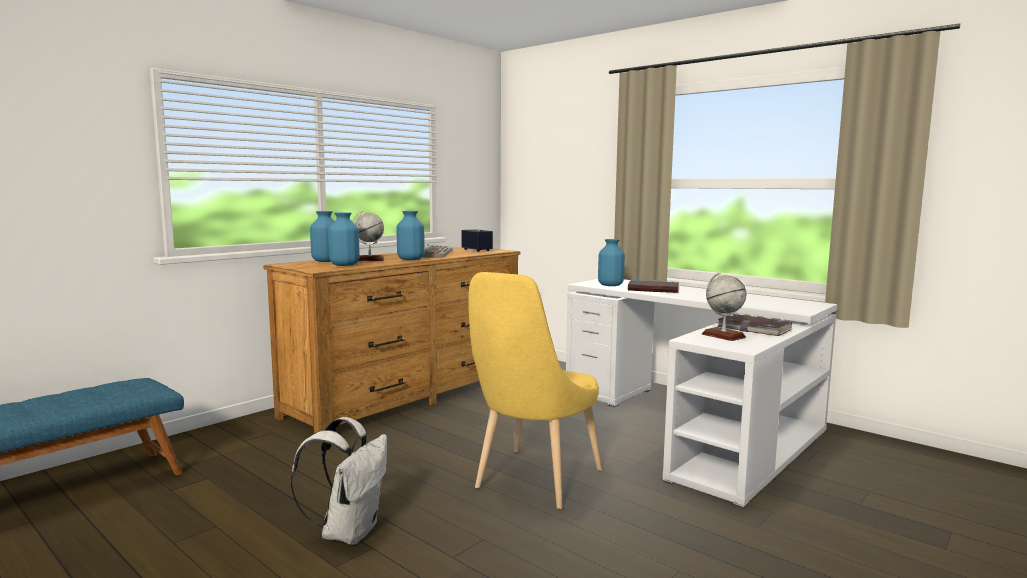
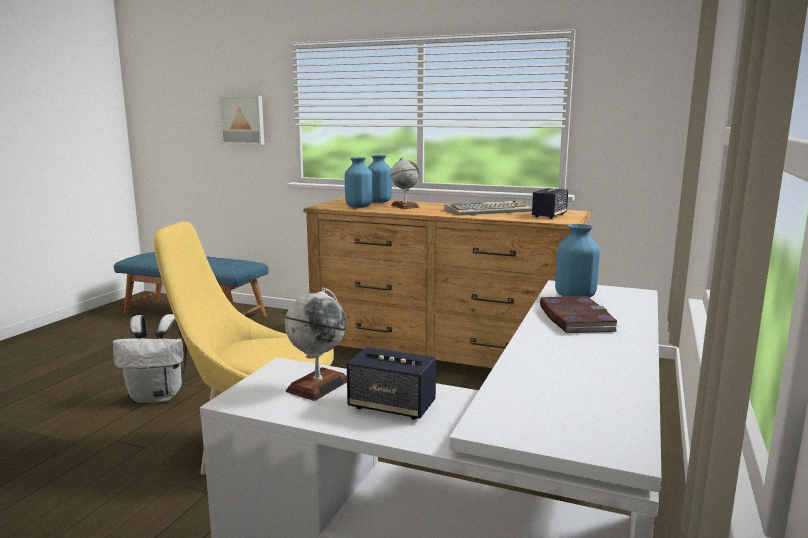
camera: 70 degrees right, 5 degrees up
(59, 170) = (243, 120): none -> picture
(410, 259) = (424, 211): blue vase -> none
(754, 328) = (391, 407): book -> speaker

